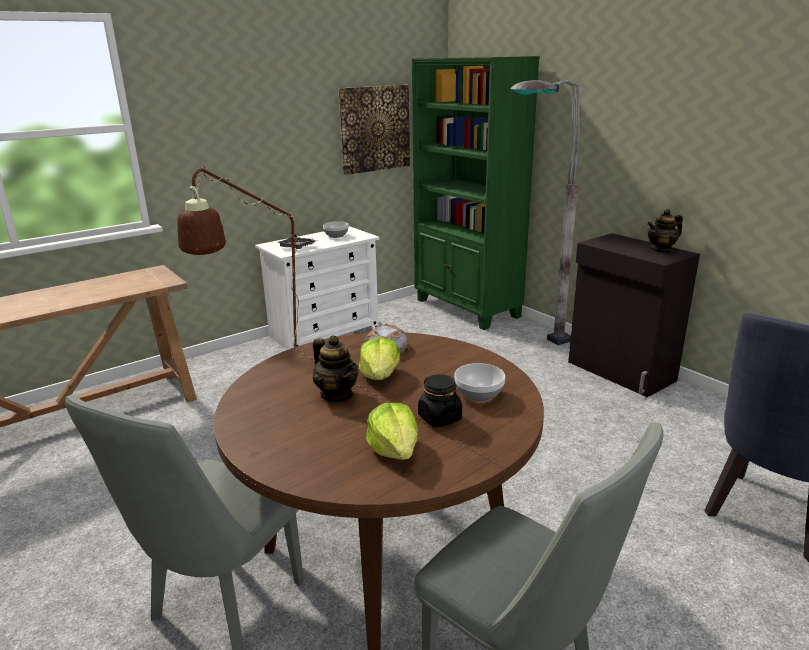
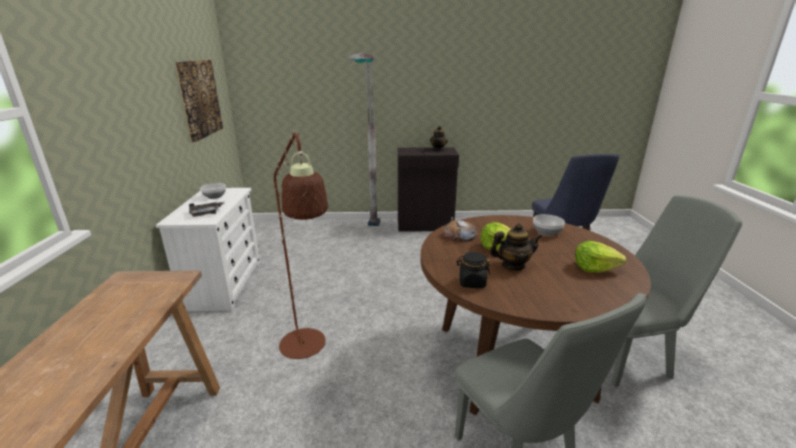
camera: 55 degrees left, 0 degrees up
(439, 418) = (566, 248): black jar -> black jar (472, 282)
(467, 308) = (293, 228): green bookcase -> none

